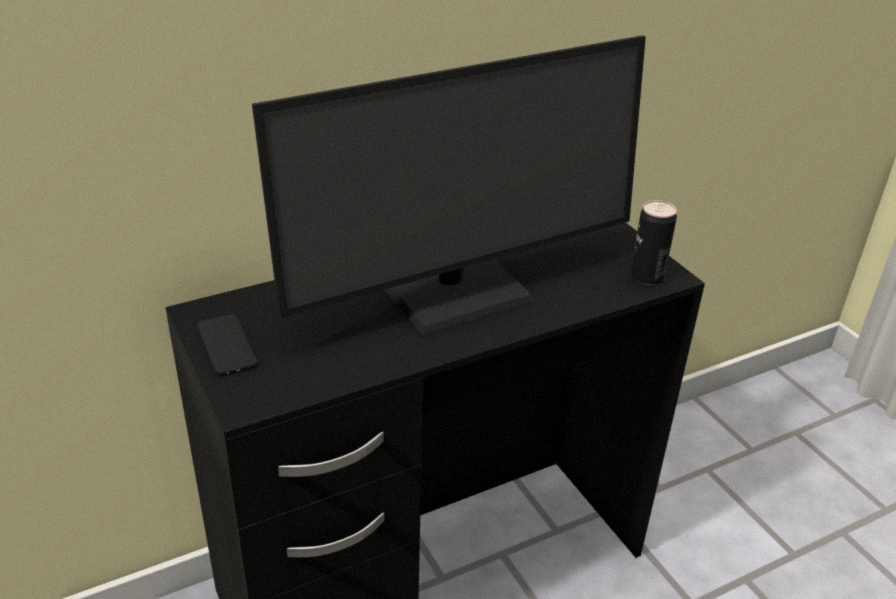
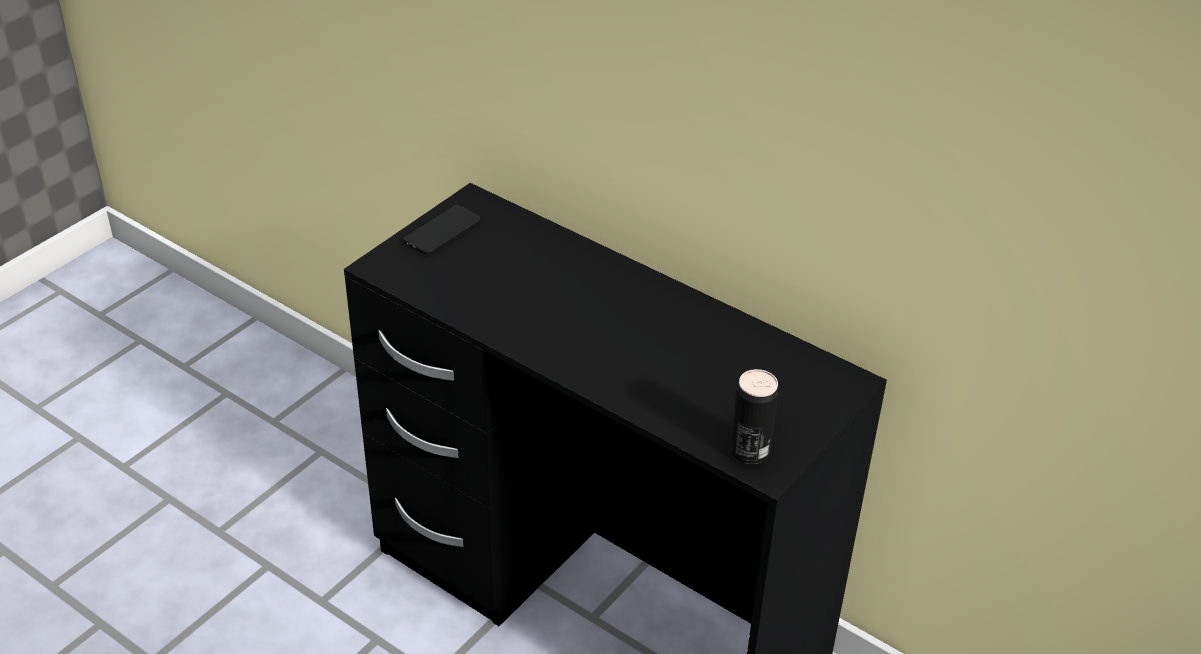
camera: 65 degrees right, 5 degrees up
(452, 286) = (620, 322): monitor -> none

